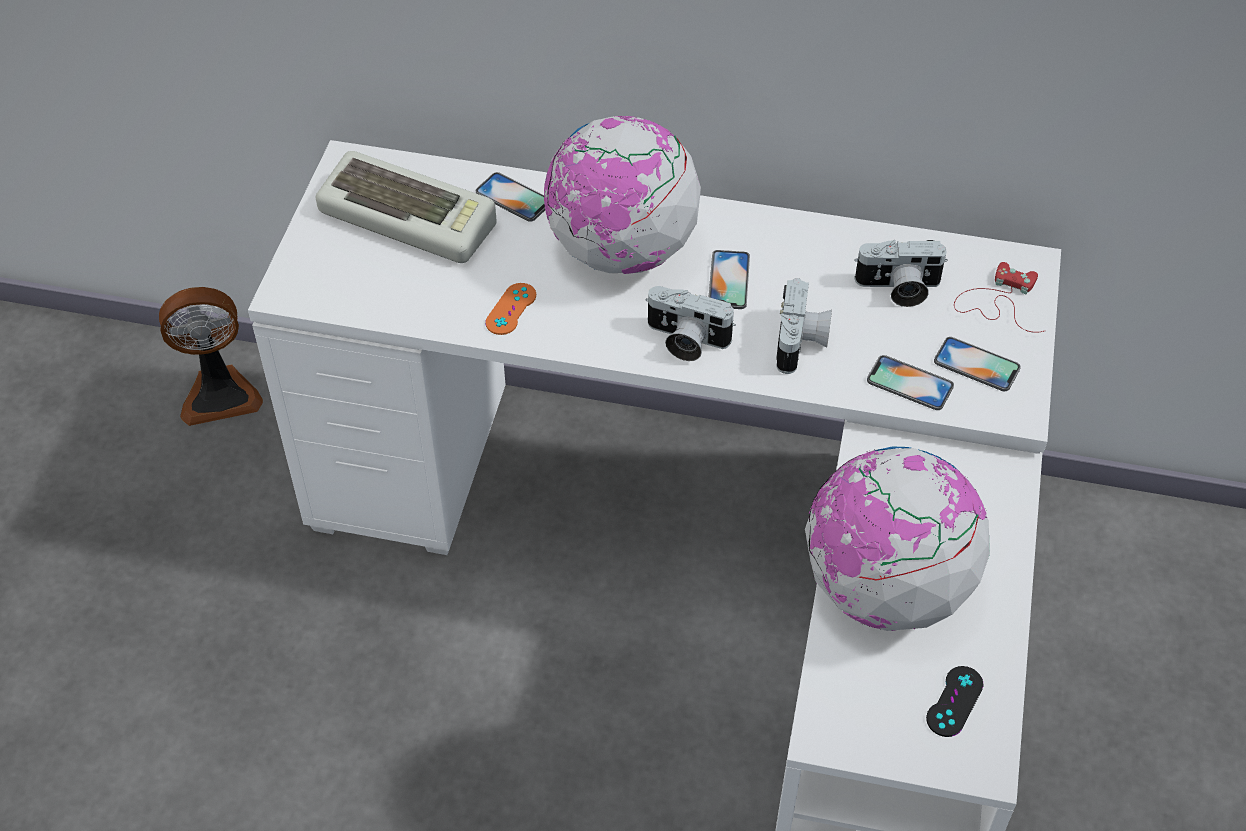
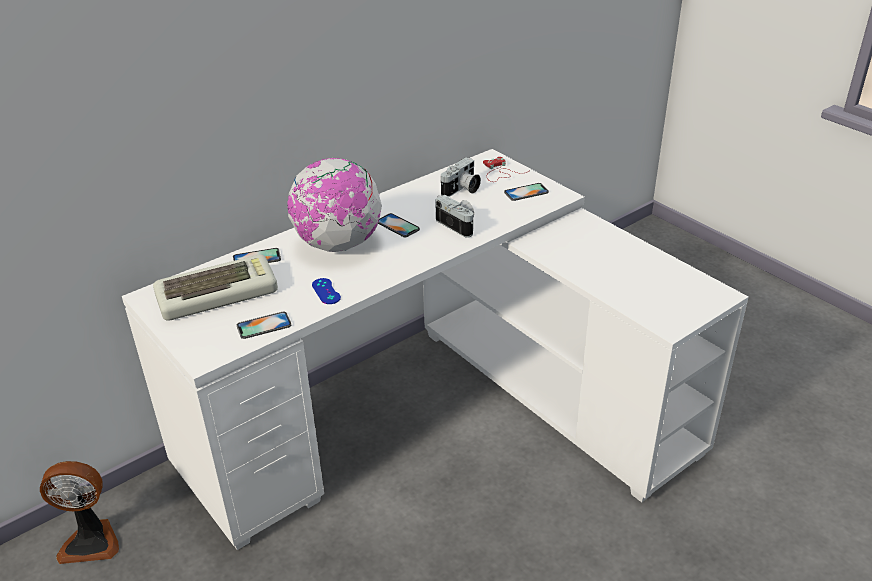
camera: 50 degrees left, 15 degrees down
(220, 394) = (91, 541): fan -> fan turned 60 degrees clockwise
(511, 309) = (326, 291): orange game controller -> blue game controller
(685, 340) = (416, 253): camera -> none
(884, 589) = (608, 275): globe -> none
(910, 383) = (516, 211): phone -> phone (264, 325)
(954, 701) = (684, 286): black game controller -> none

